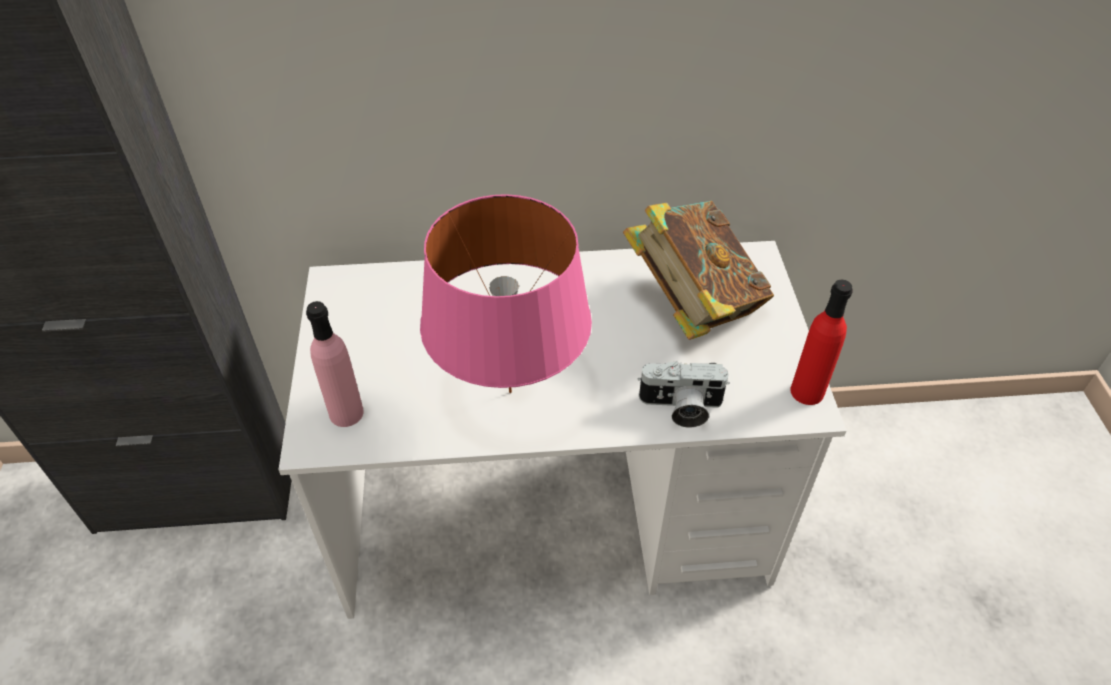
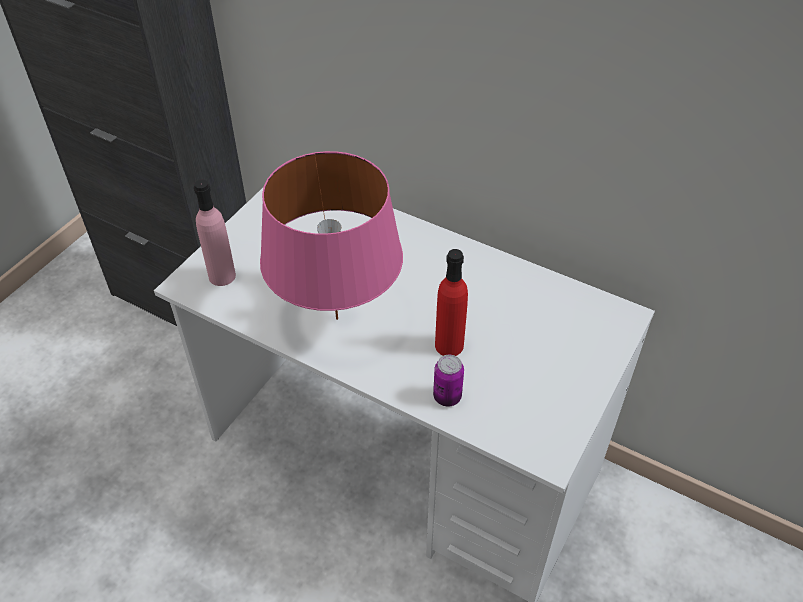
camera: 35 degrees right, 0 degrees up
(680, 408) = (447, 397): camera -> can
(693, 303) = (533, 325): book -> none
(807, 392) = (560, 441): red bottle -> red bottle (449, 345)

